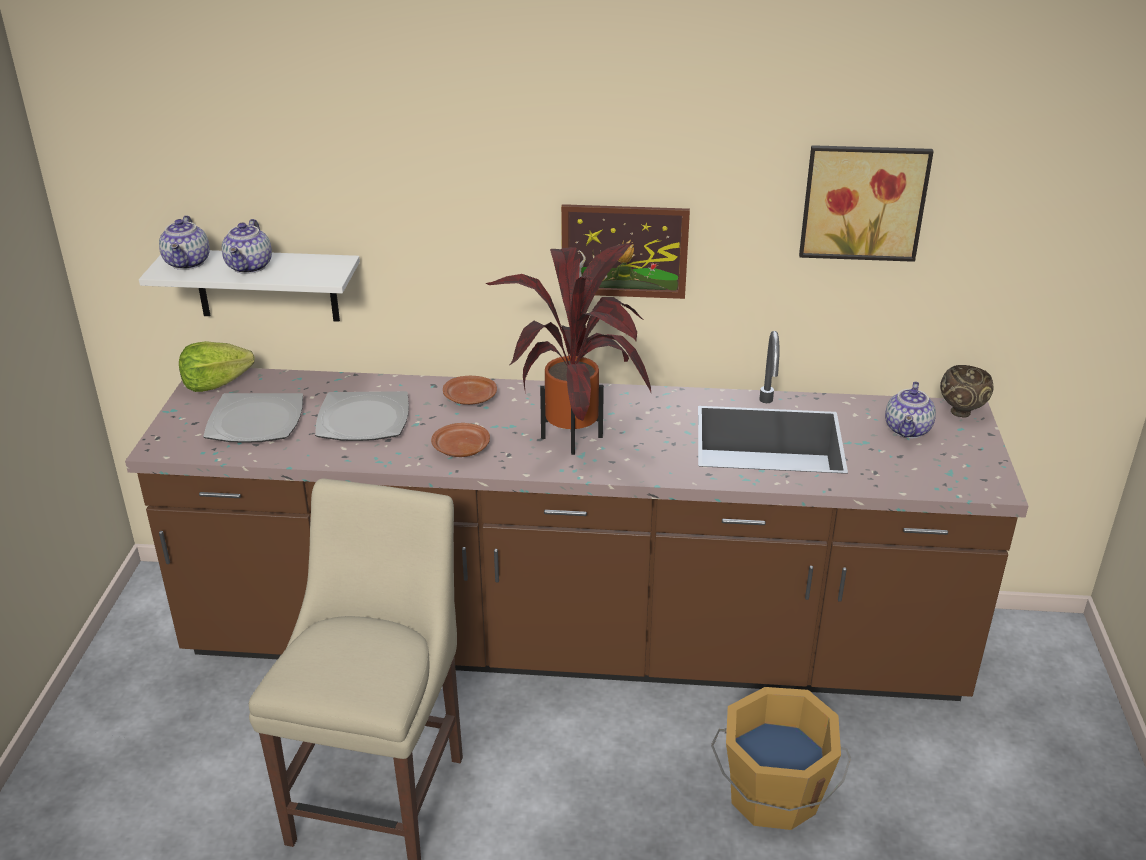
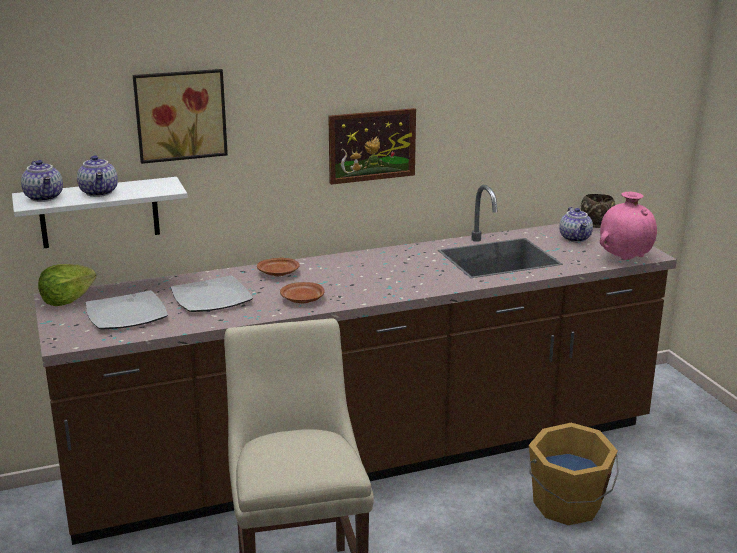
camera: 25 degrees left, 10 degrees down
(578, 436) = (376, 278): potted plant -> none
(863, 201) = (521, 89): picture -> picture (180, 114)
(948, 486) = (625, 259): none -> pink vase

